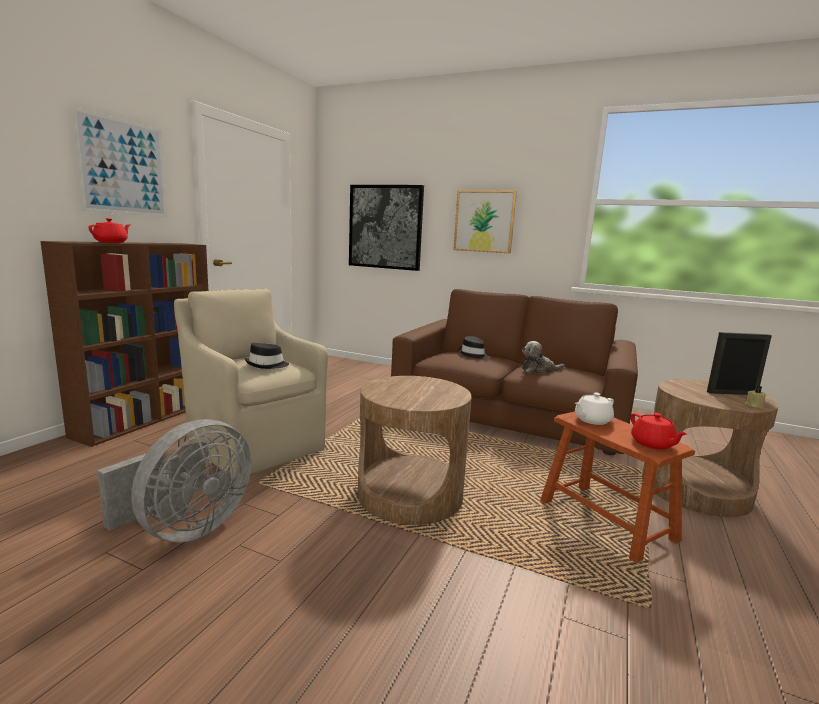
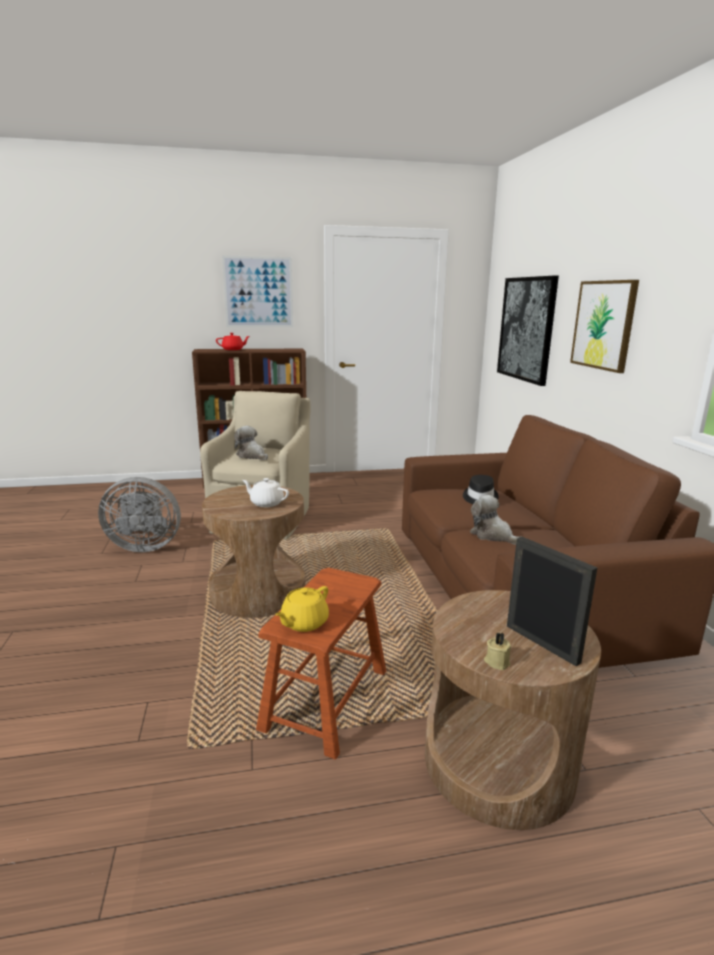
camera: 55 degrees right, 5 degrees up
(267, 365) = (252, 456): black hat -> plush toy
(592, 420) = (336, 584): white teapot -> white teapot (266, 503)
(652, 444) = (303, 623): red teapot -> yellow teapot

